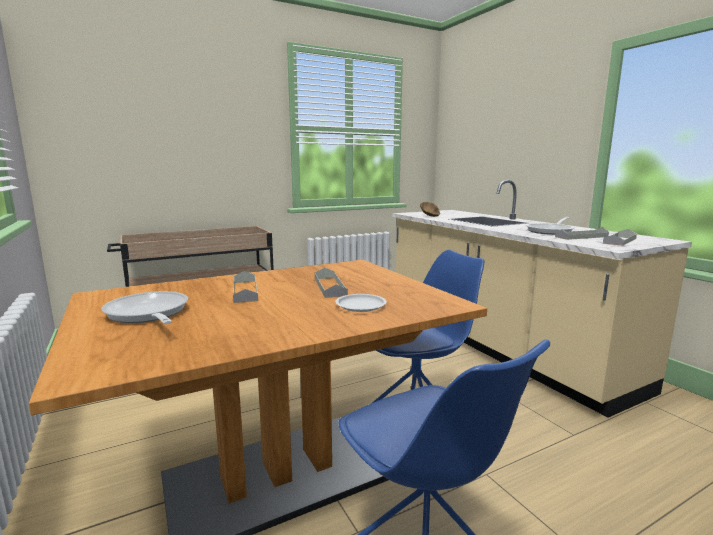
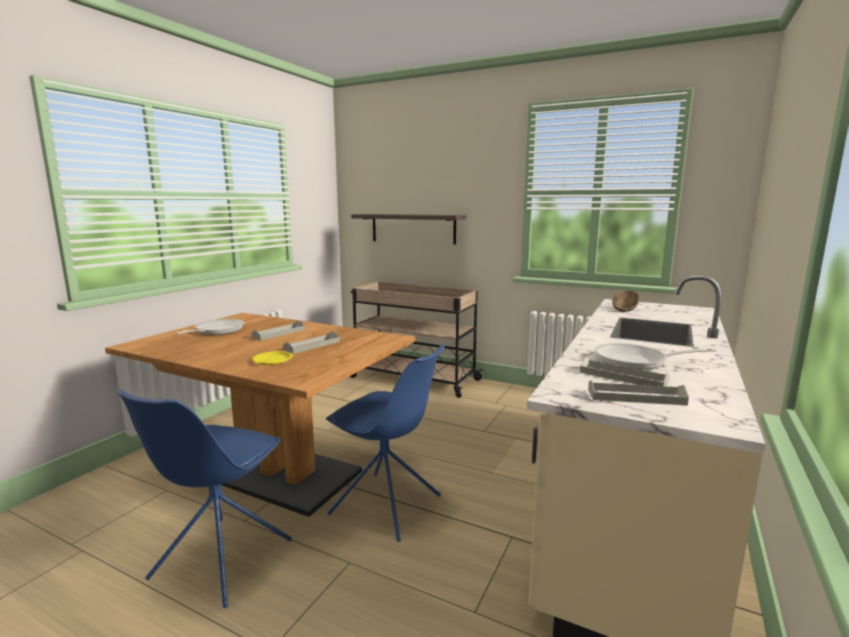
camera: 55 degrees right, 0 degrees up
(164, 164) = (413, 228): none -> shelf
(361, 306) = (272, 360): white plate -> yellow plate

